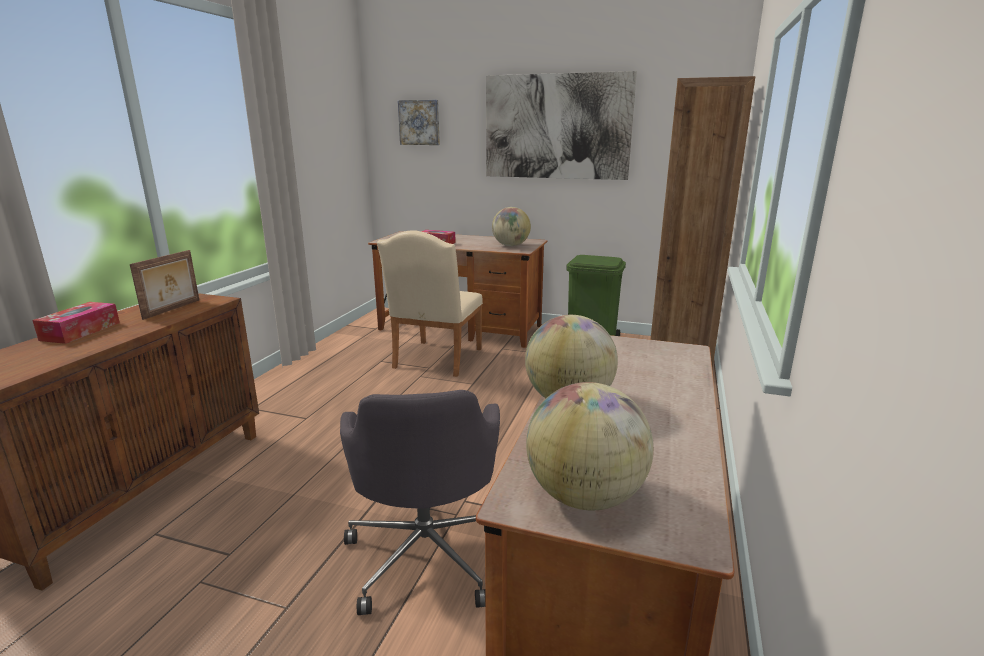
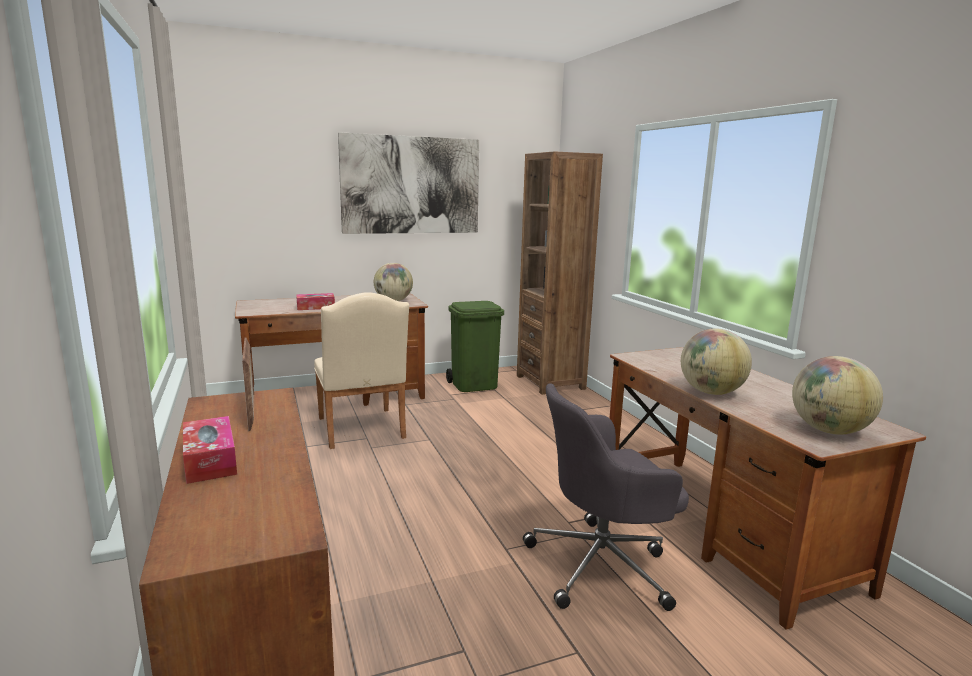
camera: 40 degrees left, 5 degrees down
(419, 122) = (257, 177): picture -> none
(427, 552) = (602, 565): grey office chair -> grey office chair turned 120 degrees clockwise

